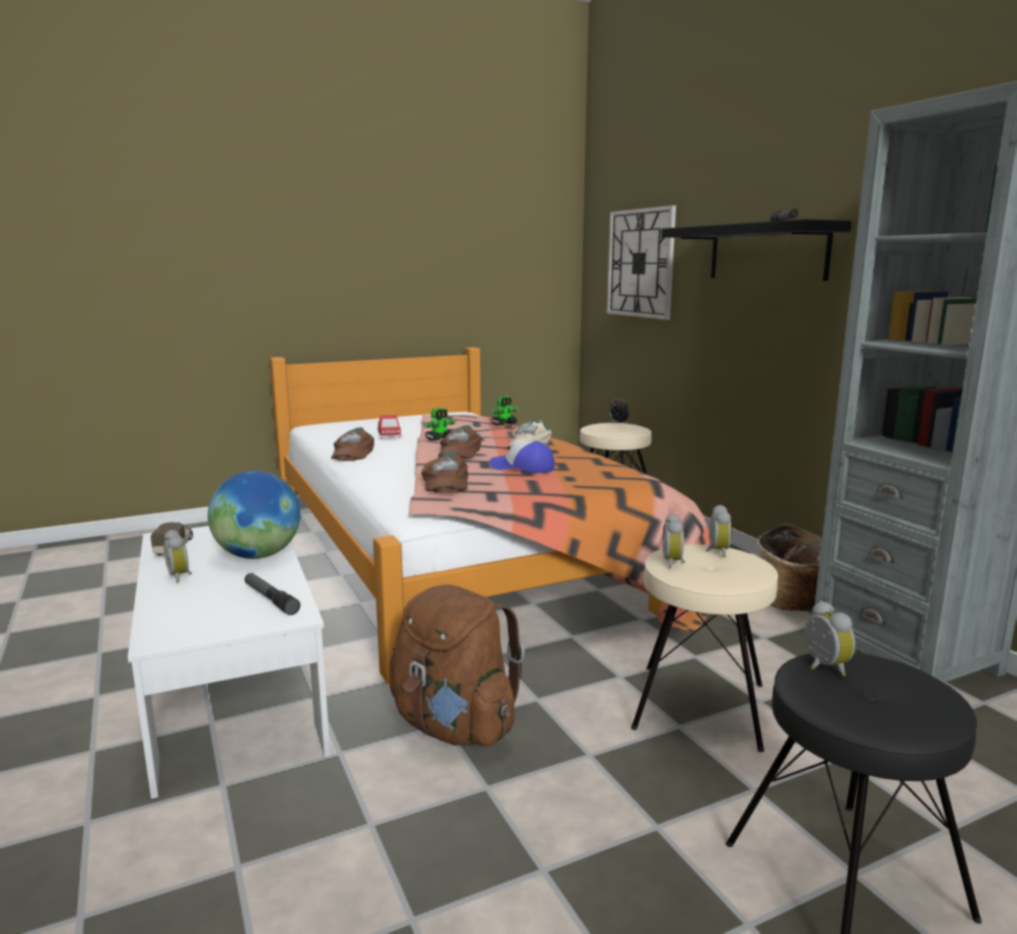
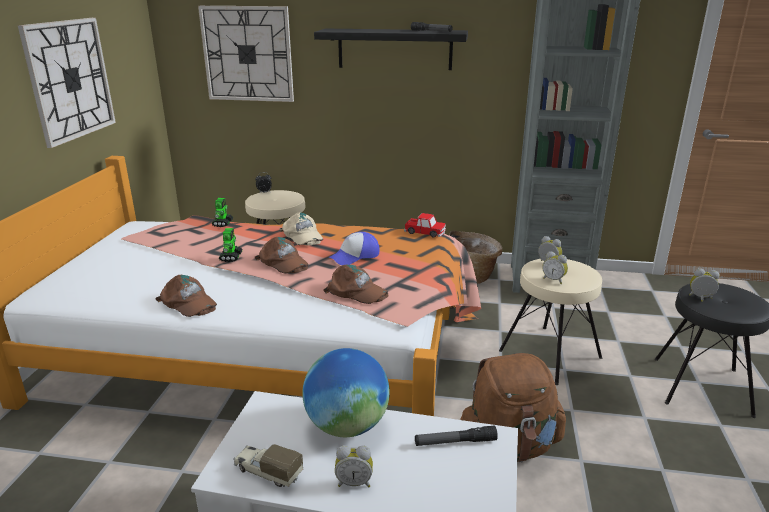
camera: 55 degrees left, 10 degrees up
(389, 435) = (156, 271): toy car -> toy car (425, 232)
(445, 270) = (70, 79): none -> wall clock

